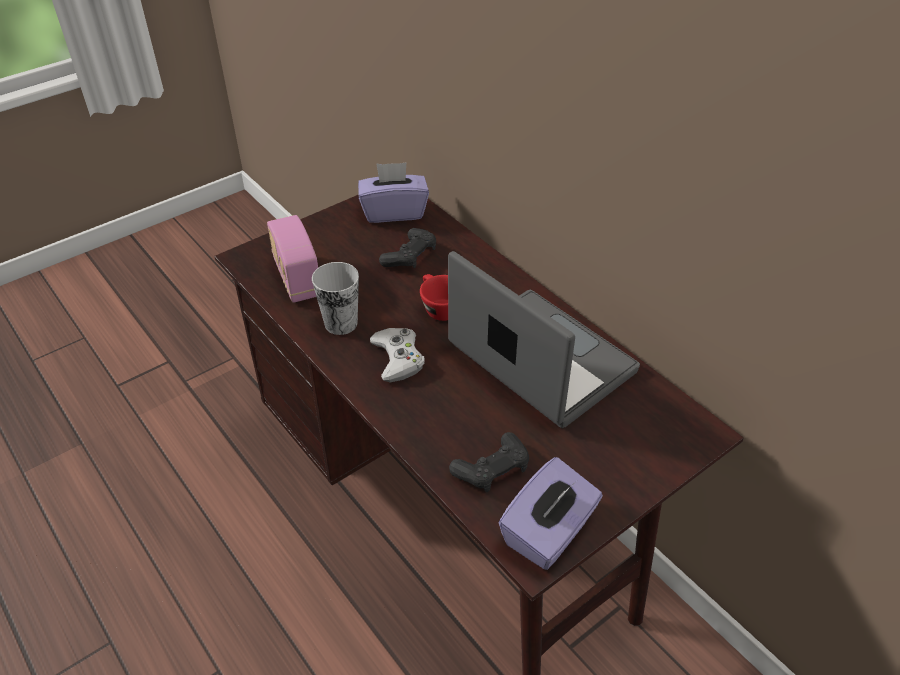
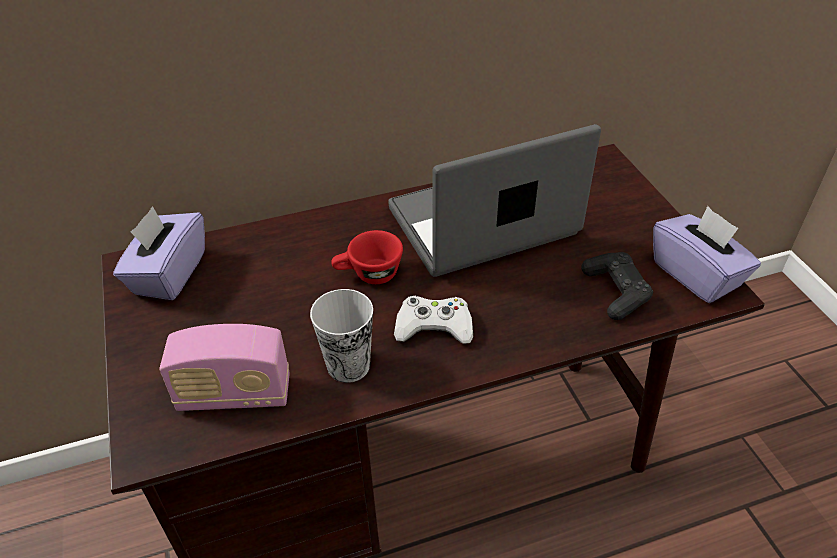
camera: 70 degrees left, 0 degrees up
(410, 256) = (265, 278): black game controller -> none

